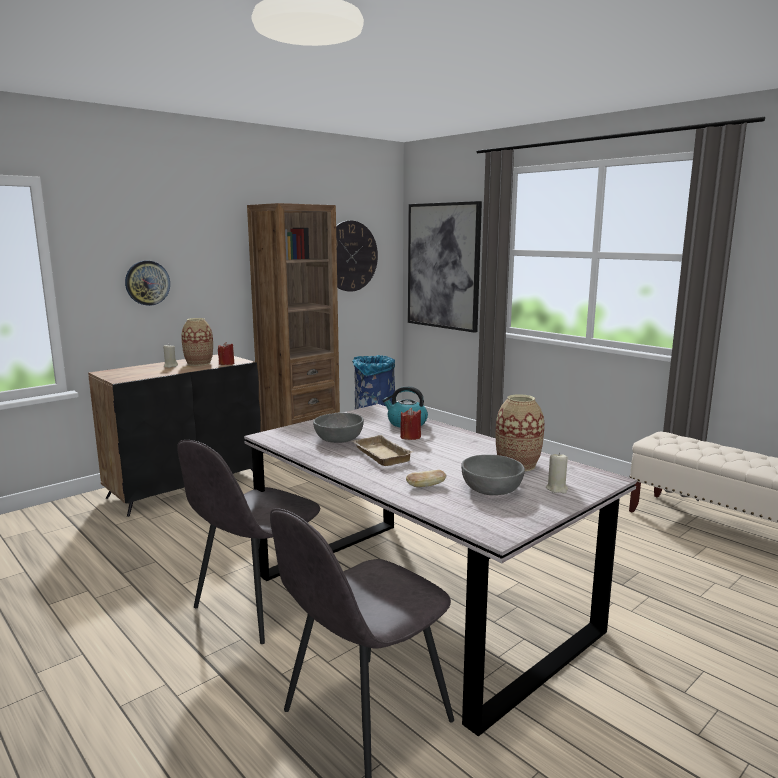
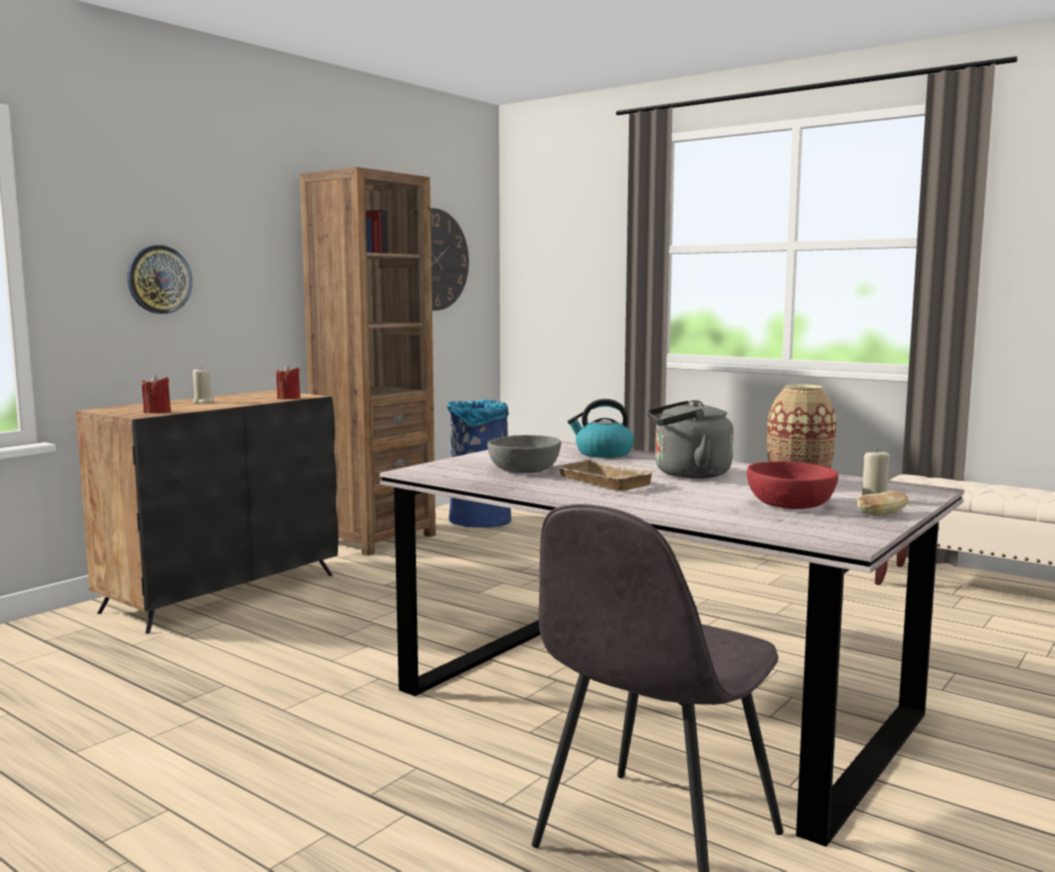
camera: 10 degrees left, 5 degrees down
(198, 363) = (244, 399): vase -> none
(258, 606) = (419, 726): grey chair -> none
(410, 437) = (623, 465): red candle -> red candle (157, 412)
(426, 486) = (699, 505): bread -> bread (881, 515)
(443, 266) = (564, 275): picture -> none
(446, 450) = (687, 474): none -> grey kettle
(492, 489) = (791, 504): grey bowl -> red bowl

